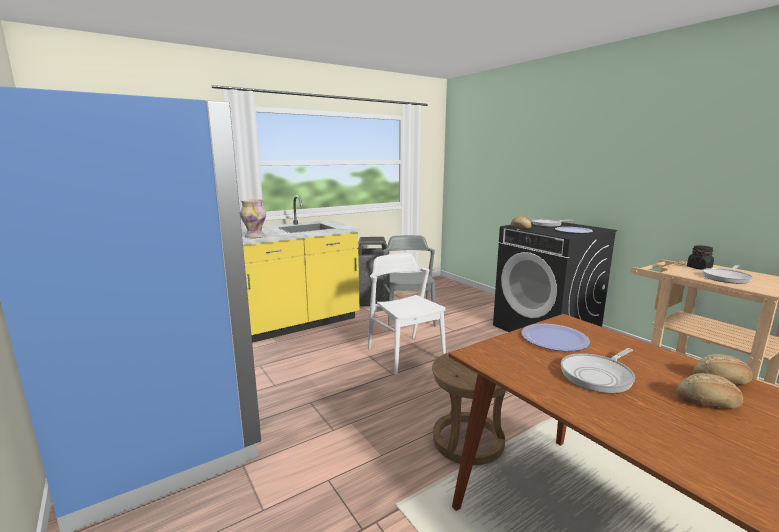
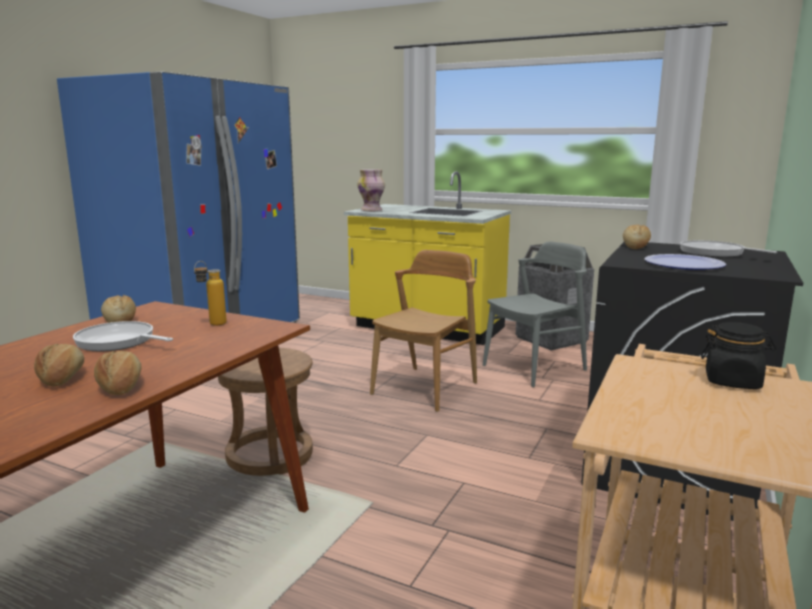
camera: 60 degrees right, 0 degrees up
(405, 354) = (425, 388): white chair -> brown chair
(525, 371) = (120, 321): none -> bread
(554, 339) = (212, 325): plate -> bottle
(727, 278) = (671, 400): frying pan -> none

